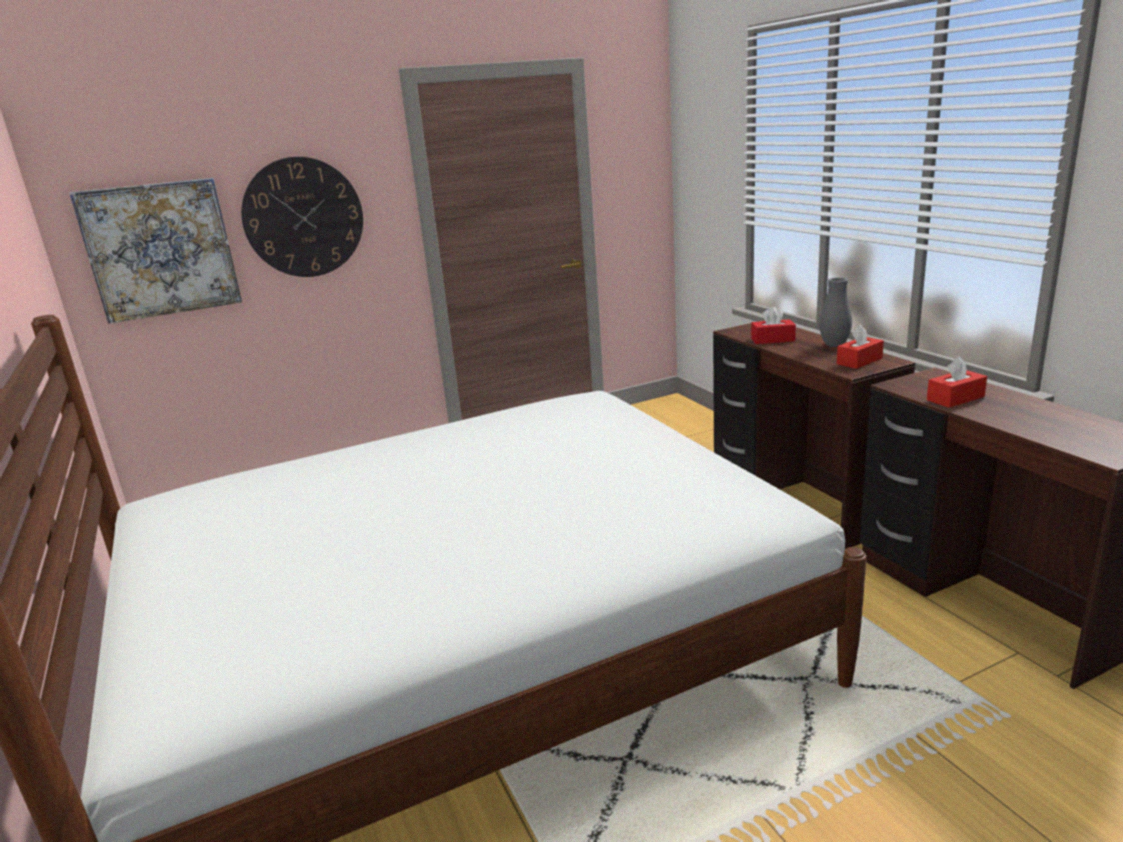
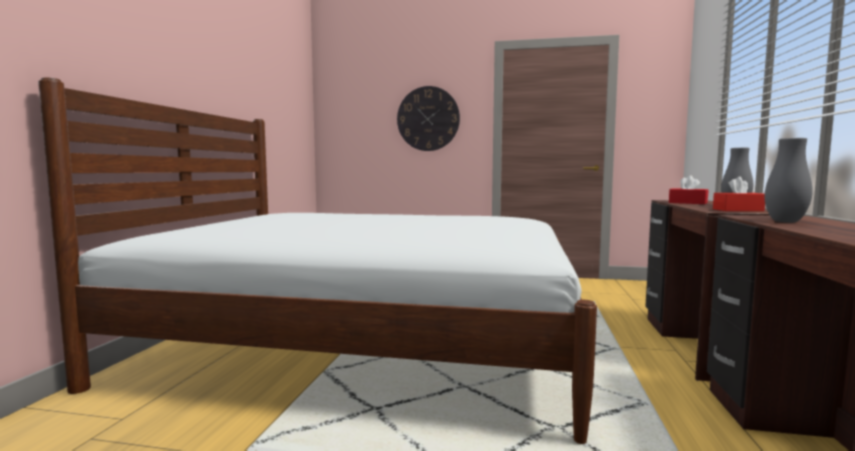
camera: 35 degrees right, 15 degrees down
(160, 249) = (358, 127): picture -> none
(955, 398) = (785, 221): red tissue box -> grey vase

